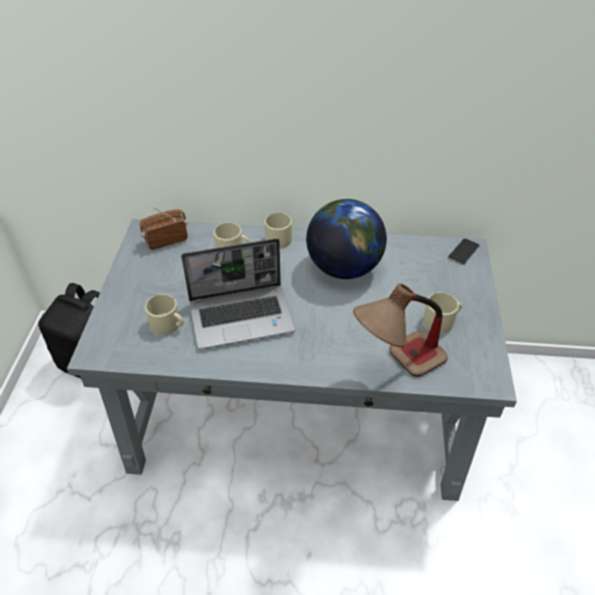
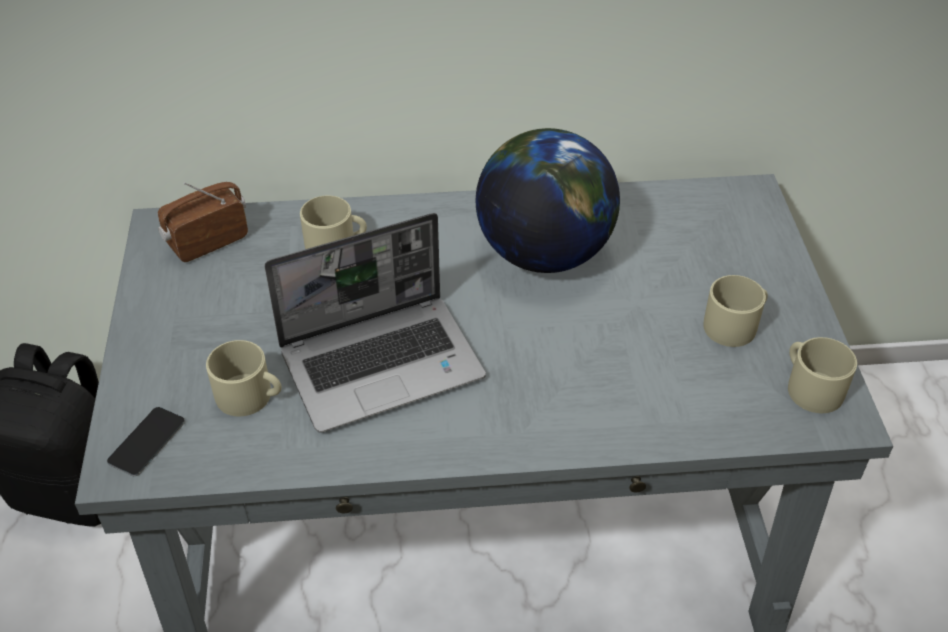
camera: 10 degrees left, 0 degrees up
(277, 237) = (411, 212): beige mug -> beige mug (810, 386)
(396, 367) = (678, 417): table lamp -> none
(463, 252) = (742, 201): phone -> phone (147, 442)

